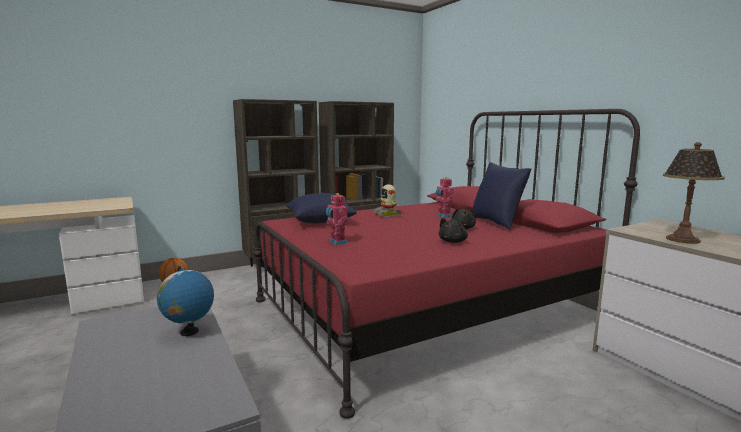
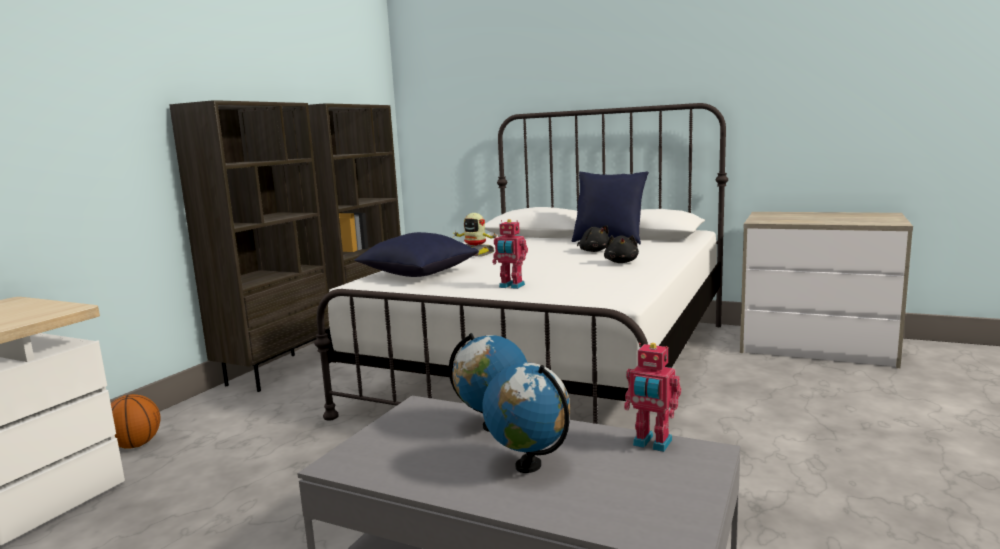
camera: 35 degrees left, 0 degrees up
(144, 364) = (529, 466): none -> globe
(427, 310) = (554, 365): red bed -> white bed
(443, 216) = (539, 244): toy robot -> toy robot (651, 444)
(682, 239) = (809, 220): table lamp -> none

